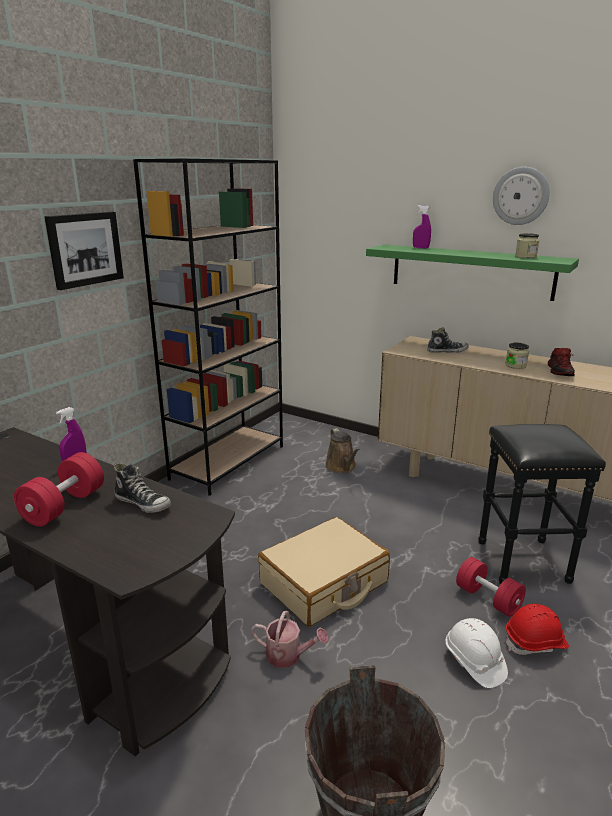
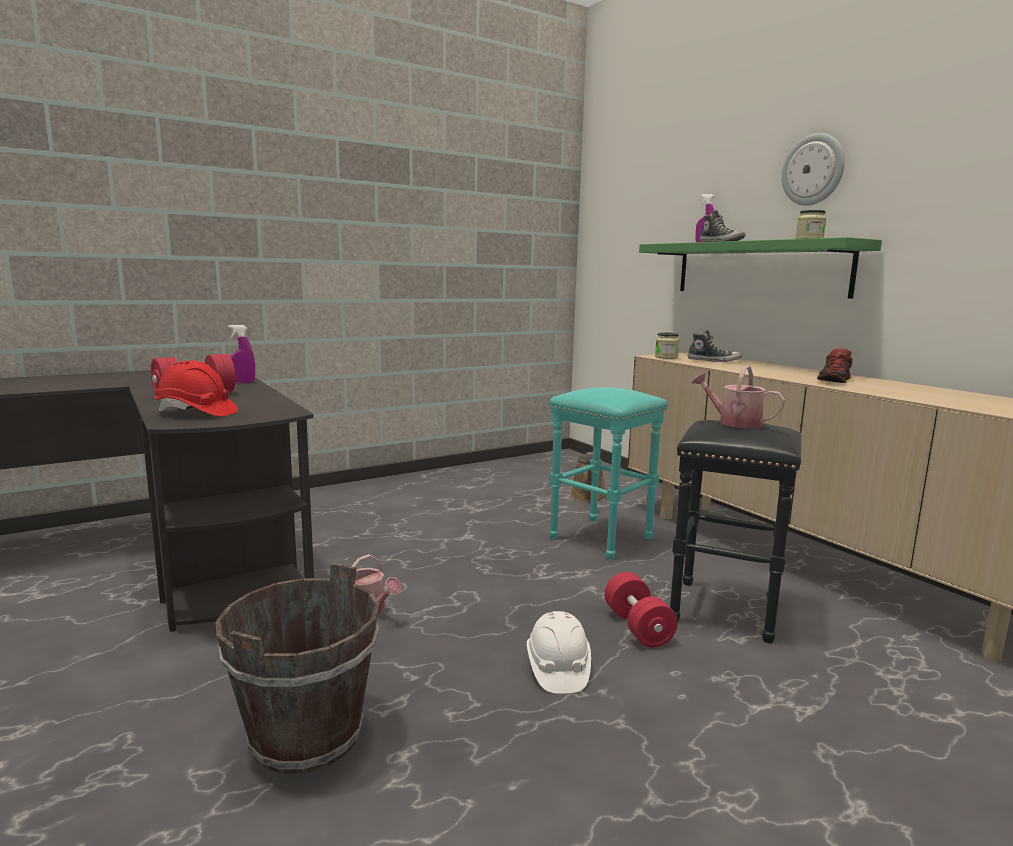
camera: 25 degrees right, 10 degrees down
(85, 249) = (337, 221): picture -> none
(143, 503) = (252, 401): shoe -> shoe (721, 242)
(228, 462) = (473, 474): beige bookcase -> none
(324, 583) = (465, 572): beige suitcase -> none
(390, 511) = (603, 537): none -> turquoise stool
(515, 365) = (781, 373): jar -> jar (666, 357)
(535, 642) = (655, 676): red hard hat -> red hard hat (197, 412)
(539, 433) = (733, 422): none -> watering can

